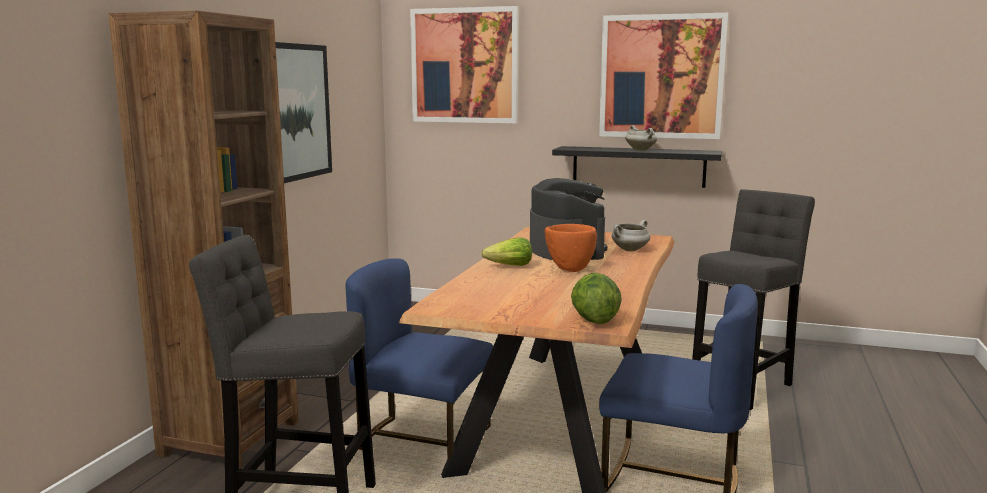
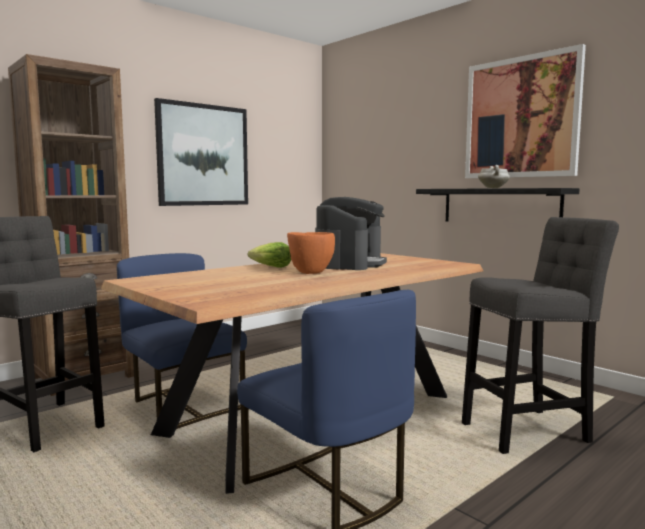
camera: 30 degrees right, 5 degrees down
(464, 65) = (370, 125): picture -> none
(593, 320) = (207, 299): lettuce -> none
(630, 250) = (405, 268): white cooking pot -> none

